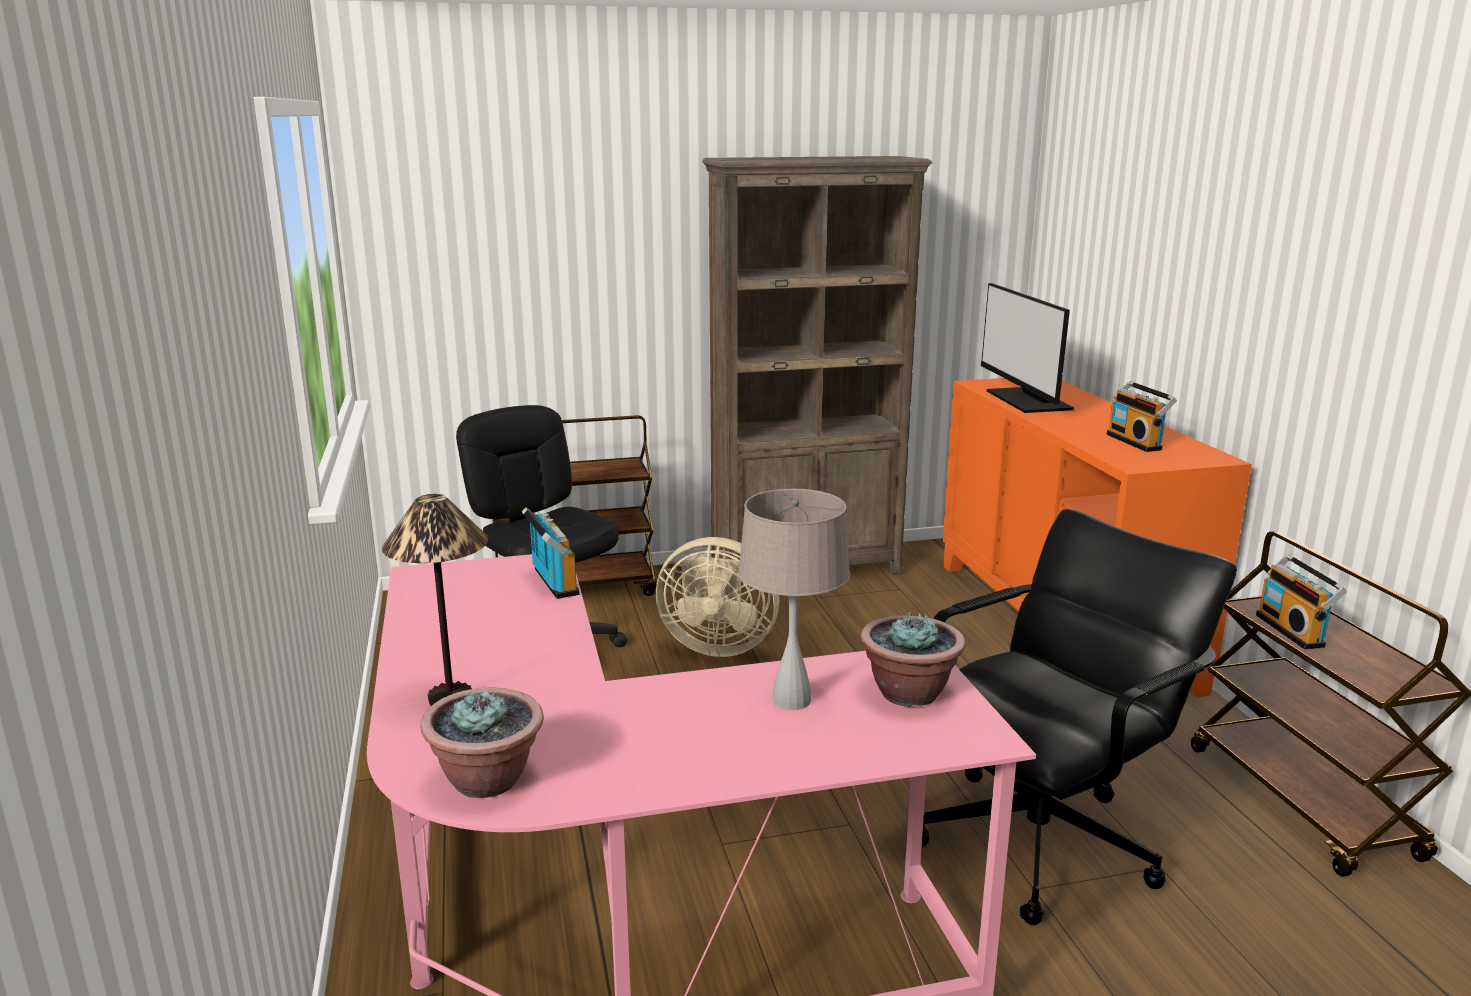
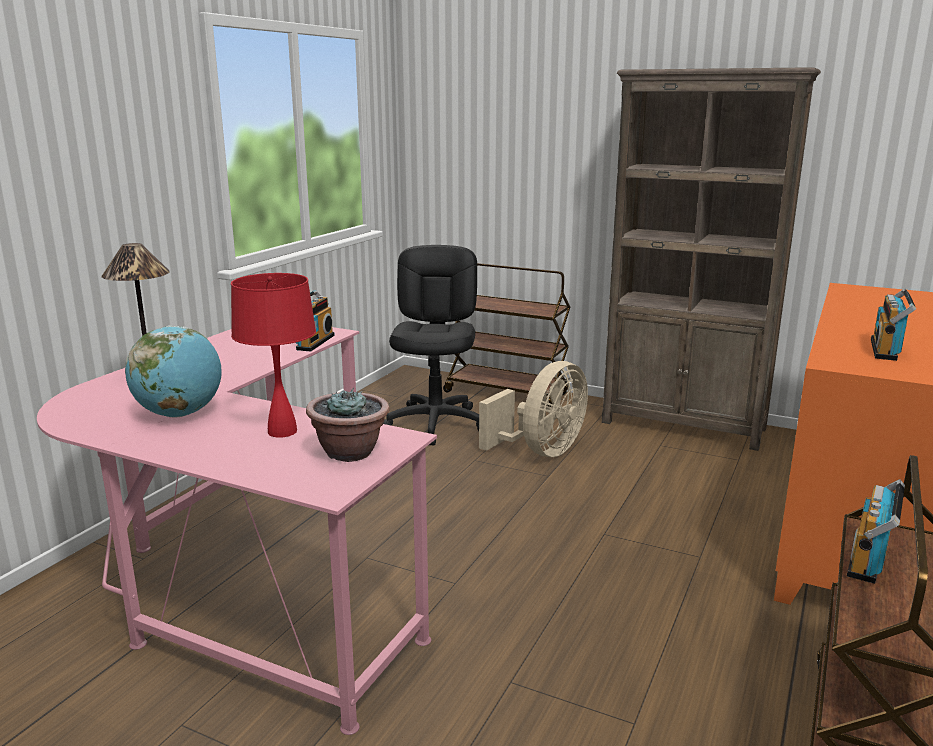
camera: 40 degrees right, 0 degrees up
(488, 780) = (84, 412): potted plant -> none
(625, 729) = (180, 414): none -> globe
(716, 645) = (541, 451): beige fan -> beige fan turned 105 degrees counterclockwise
(792, 700) = (282, 432): beige table lamp -> red table lamp
(1026, 400) = (861, 305): monitor -> none
(1039, 844) = (563, 659): black office chair -> none

